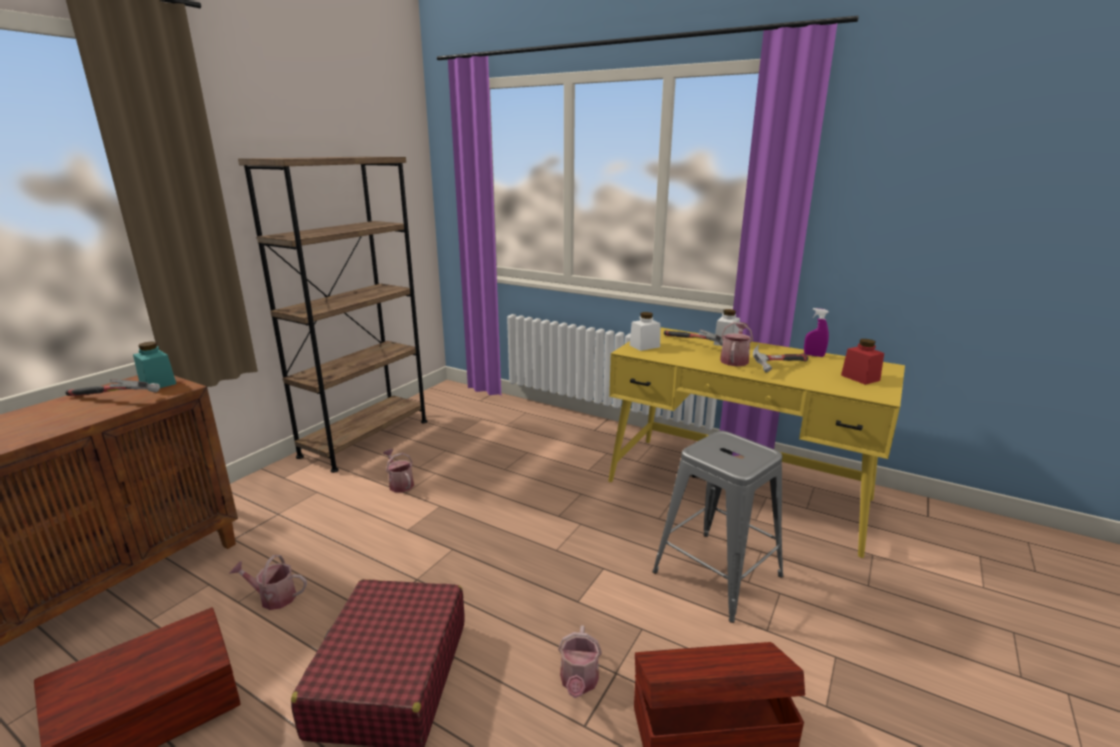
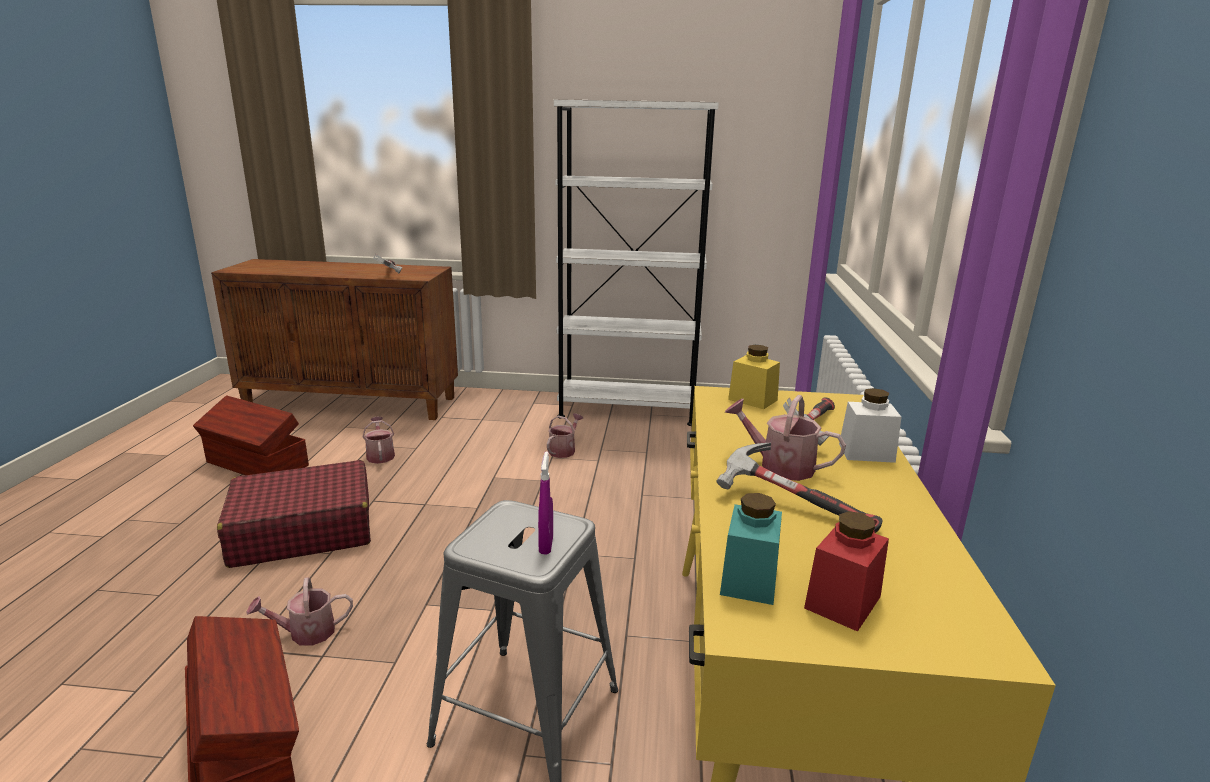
camera: 65 degrees right, 0 degrees up
(158, 383) = (424, 272): turquoise jar -> turquoise jar (749, 580)
(365, 438) = (627, 410): brown bookcase -> white bookcase
(644, 346) = (752, 400): white jar -> yellow jar
(734, 360) = (779, 466): watering can -> watering can turned 150 degrees counterclockwise
(813, 355) = (925, 542): purple spray bottle -> purple spray bottle (546, 545)

